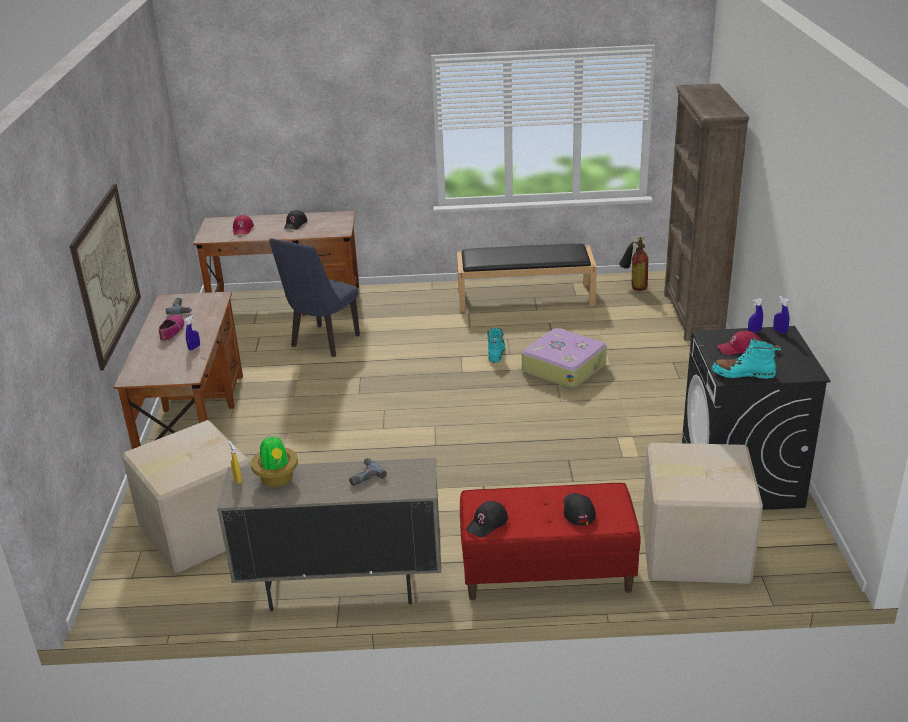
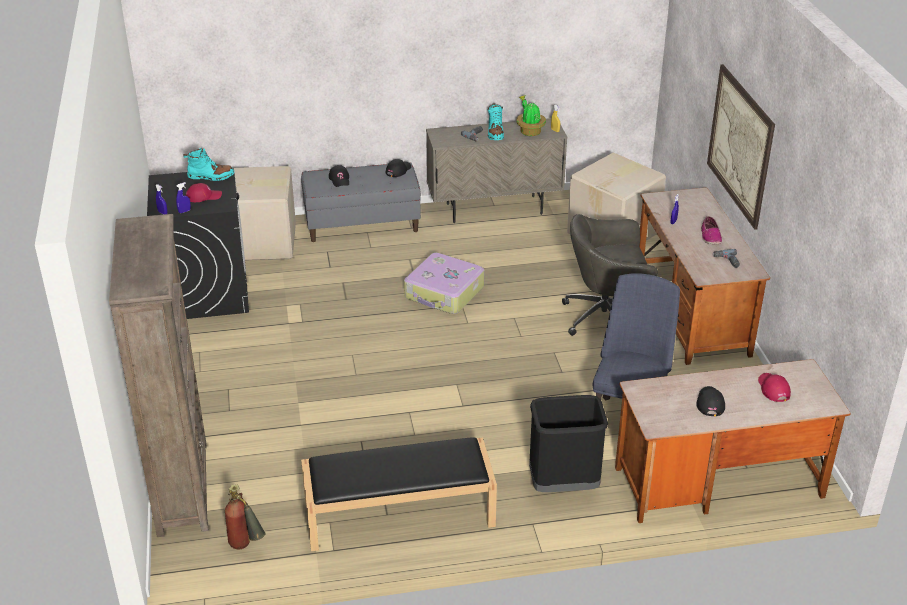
camera: 170 degrees right, 5 degrees up
(285, 423) = (607, 317): none -> grey office chair
(399, 306) = (564, 485): none -> black trash can
(496, 352) = (424, 414): turquoise boot -> turquoise boot (495, 133)
(546, 572) = (362, 224): red bench -> grey bench
(564, 367) = (348, 396): suitcase -> suitcase (444, 293)

